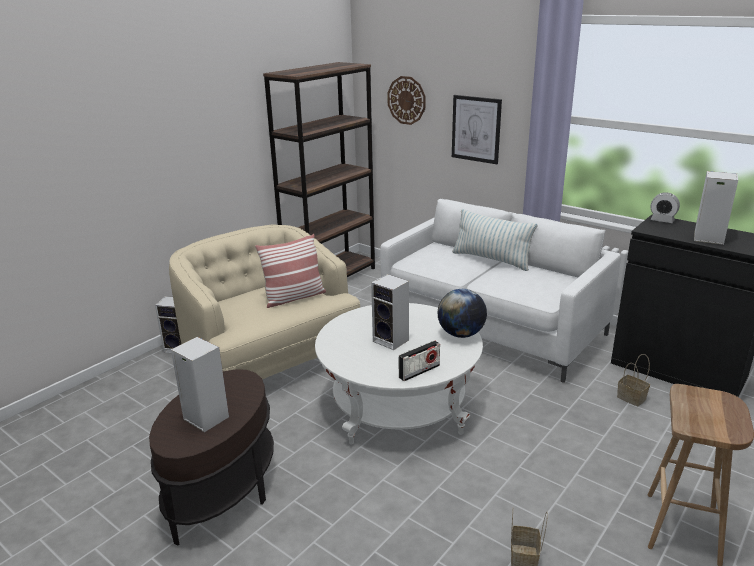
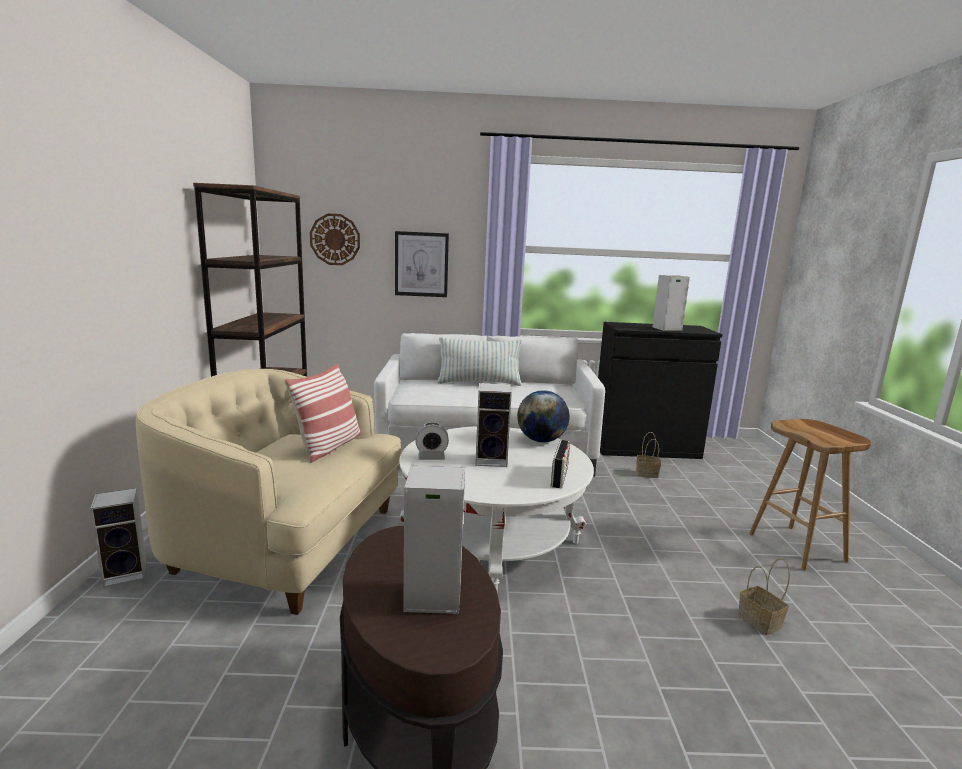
camera: 40 degrees left, 10 degrees down
(662, 220) = (618, 323): alarm clock -> alarm clock (431, 457)

